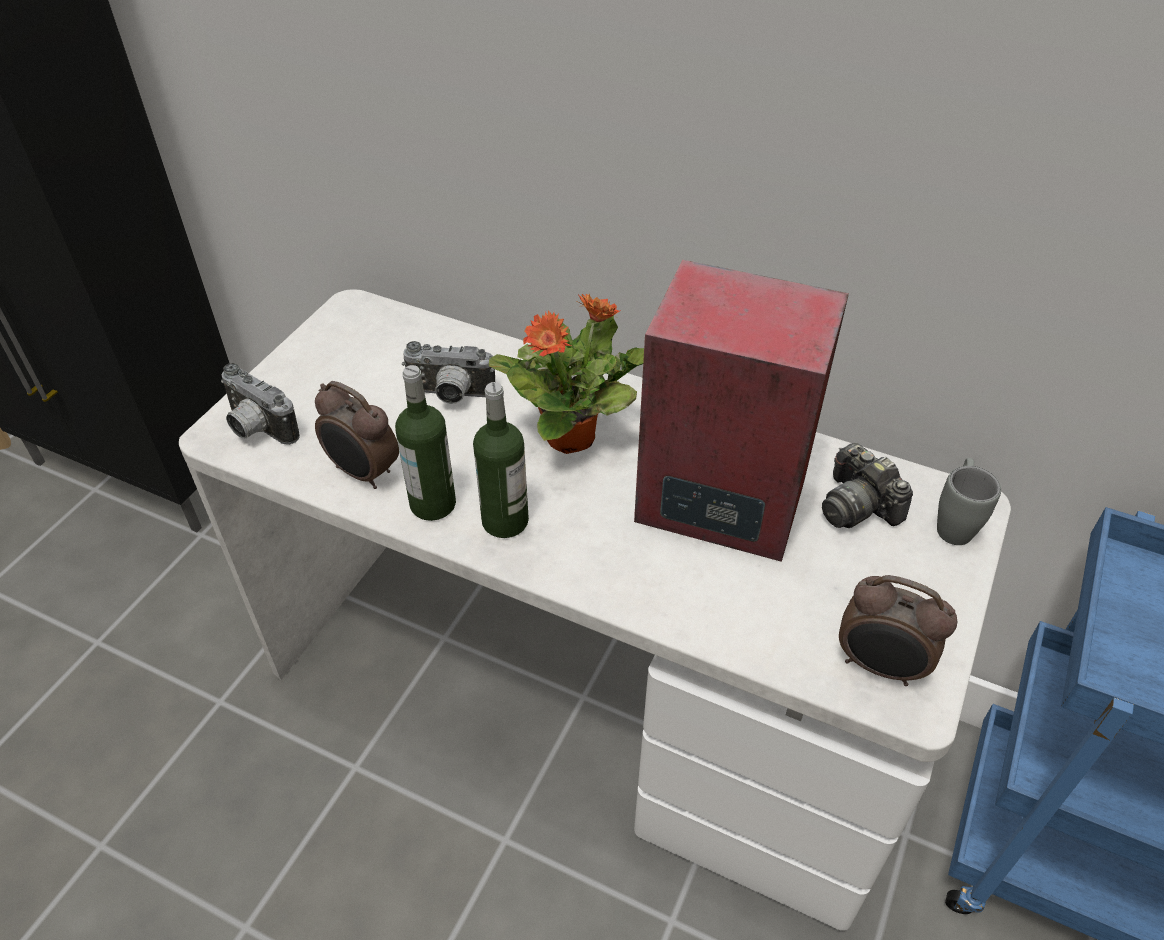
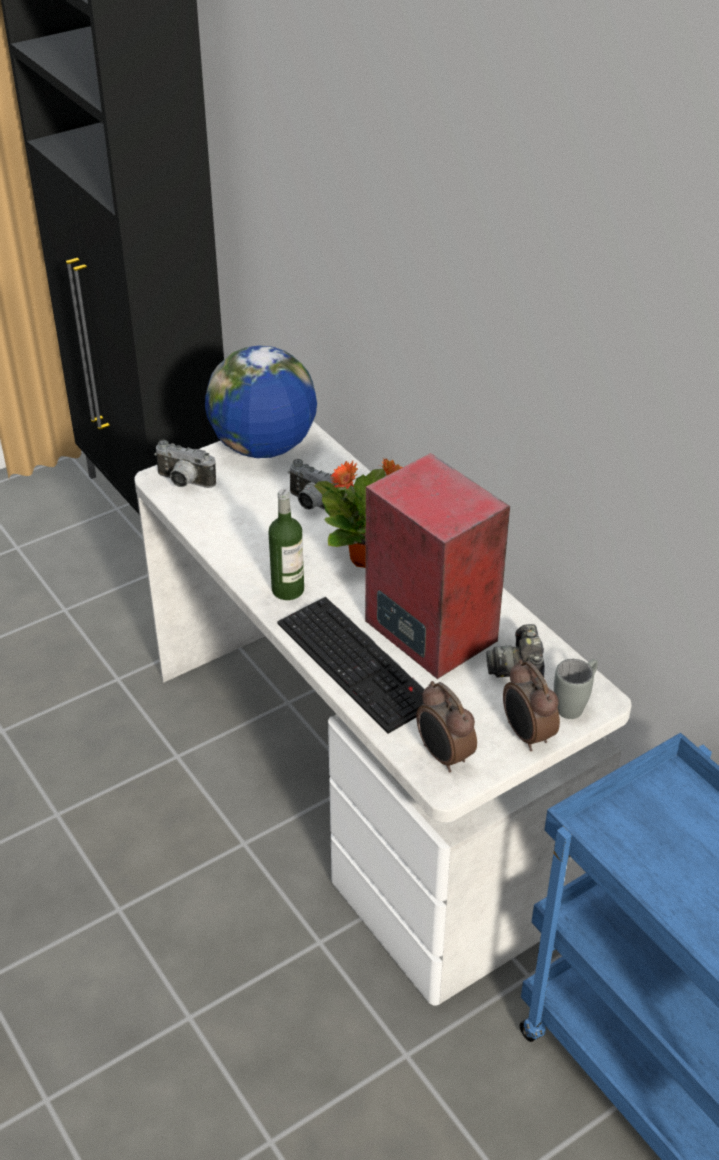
camera: 30 degrees right, 5 degrees down
(256, 429) = (183, 483): camera -> camera turned 45 degrees counterclockwise
(332, 345) = (263, 448): none -> globe
(363, 473) = (226, 531): alarm clock -> alarm clock (526, 735)
(433, 504) = (253, 564): bottle -> none
(674, 584) = (358, 663): none -> keyboard

